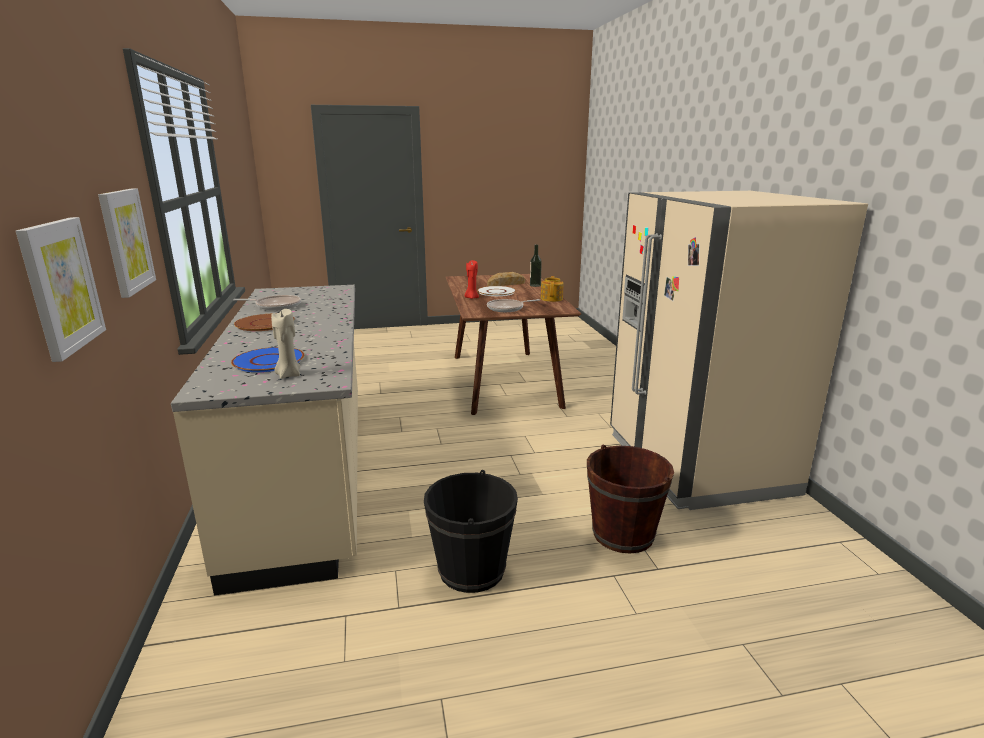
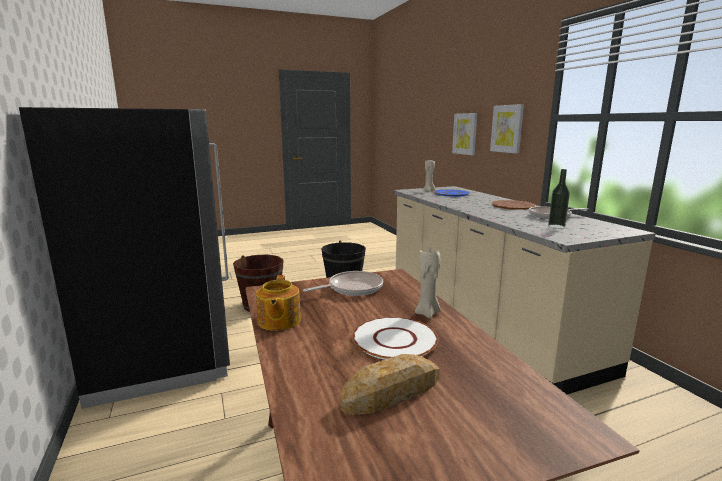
camera: 170 degrees right, 5 degrees down
(471, 297) = (428, 313): red candle -> beige candle
(535, 285) = (309, 388): bottle -> bottle (556, 226)
(697, 463) = (164, 354): beige fridge -> black fridge

